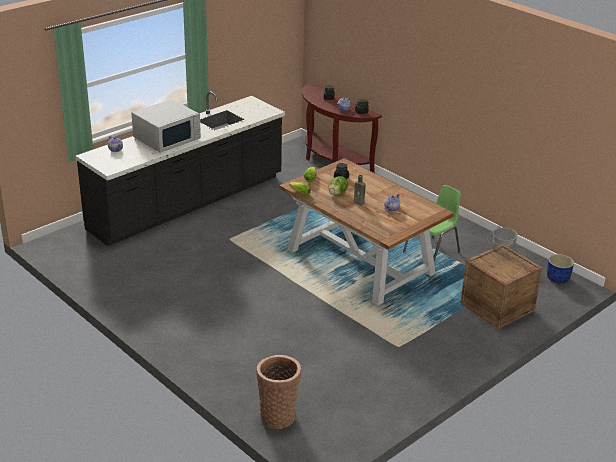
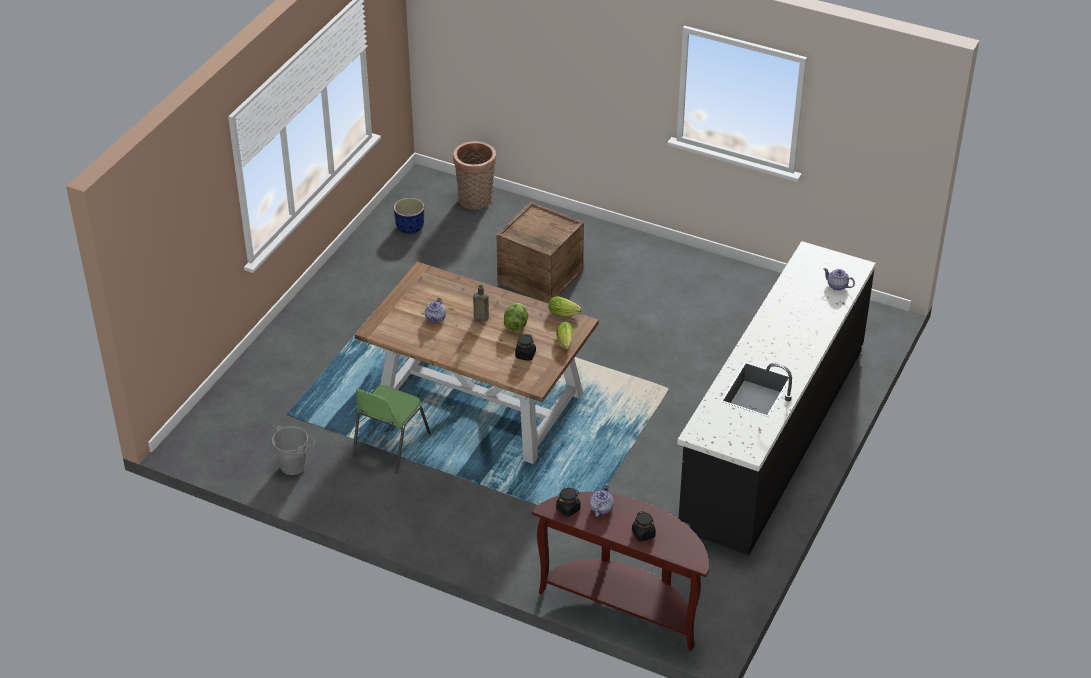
camera: 160 degrees right, 10 degrees up
(167, 138) = (793, 326): white microwave -> none
(497, 307) = (286, 379): crate -> crate (540, 277)
(557, 279) = (212, 446): blue planter -> blue planter (410, 227)

